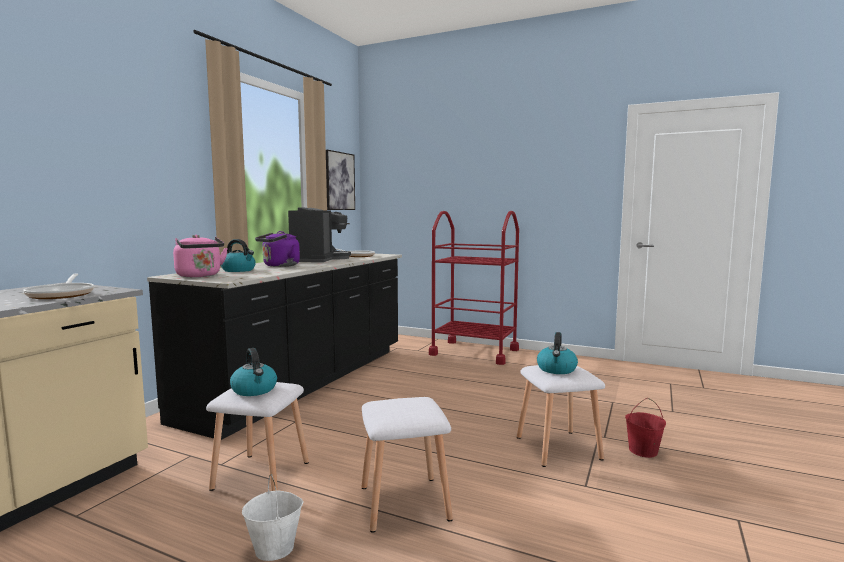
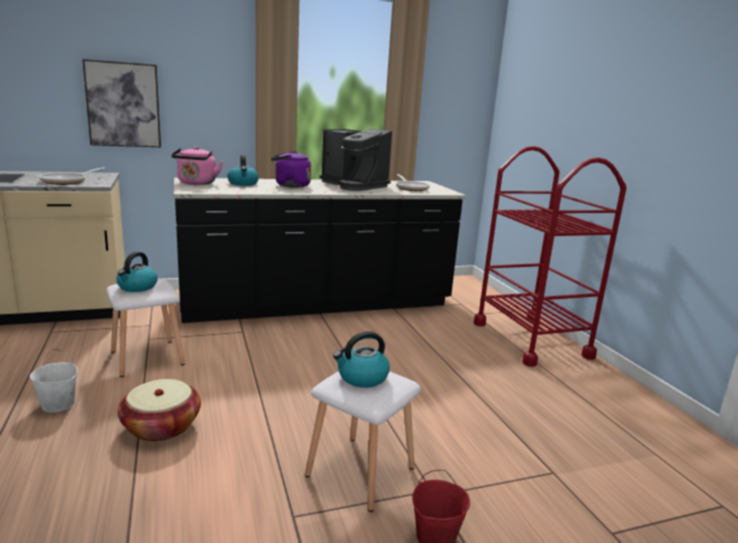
camera: 45 degrees right, 10 degrees up
(318, 259) = (354, 185): coffee machine -> coffee machine turned 75 degrees clockwise
(339, 181) = (455, 97): picture -> picture (123, 105)
(403, 502) = (161, 426): white stool -> basket

